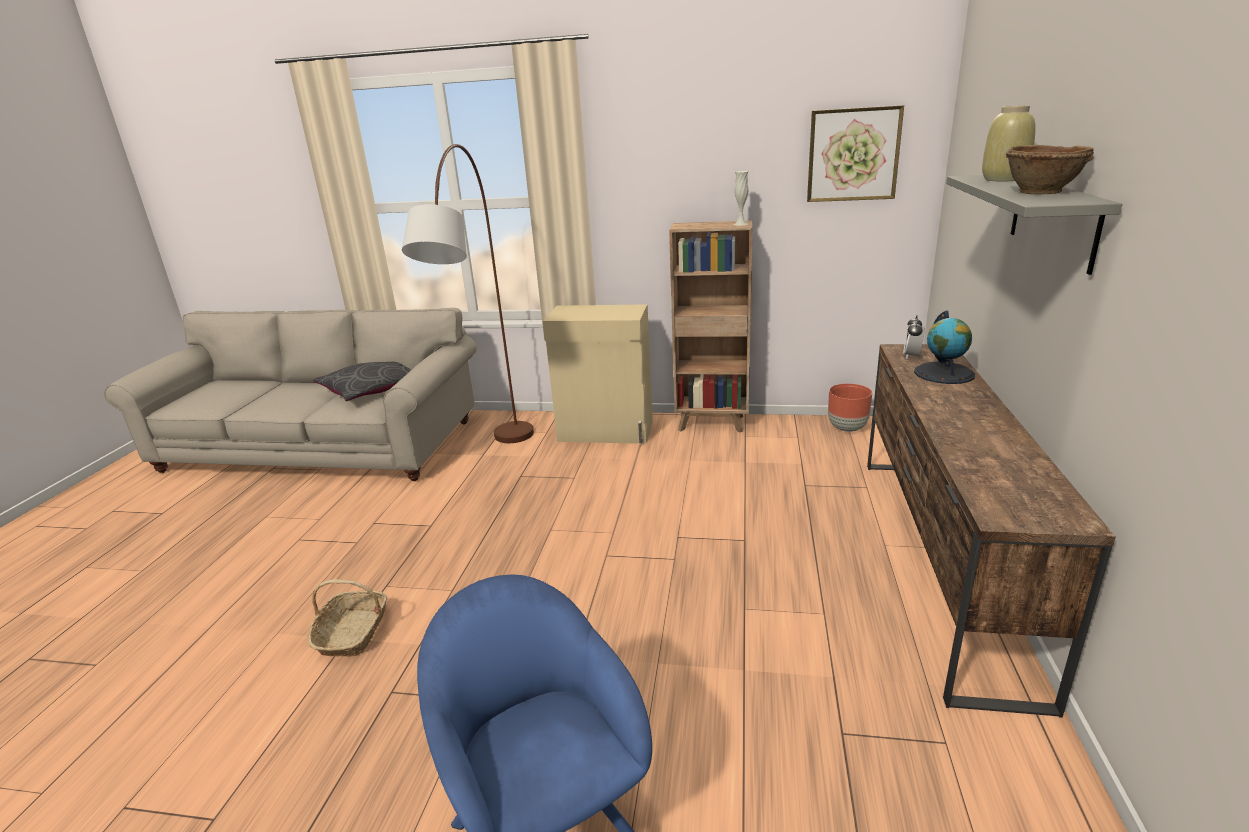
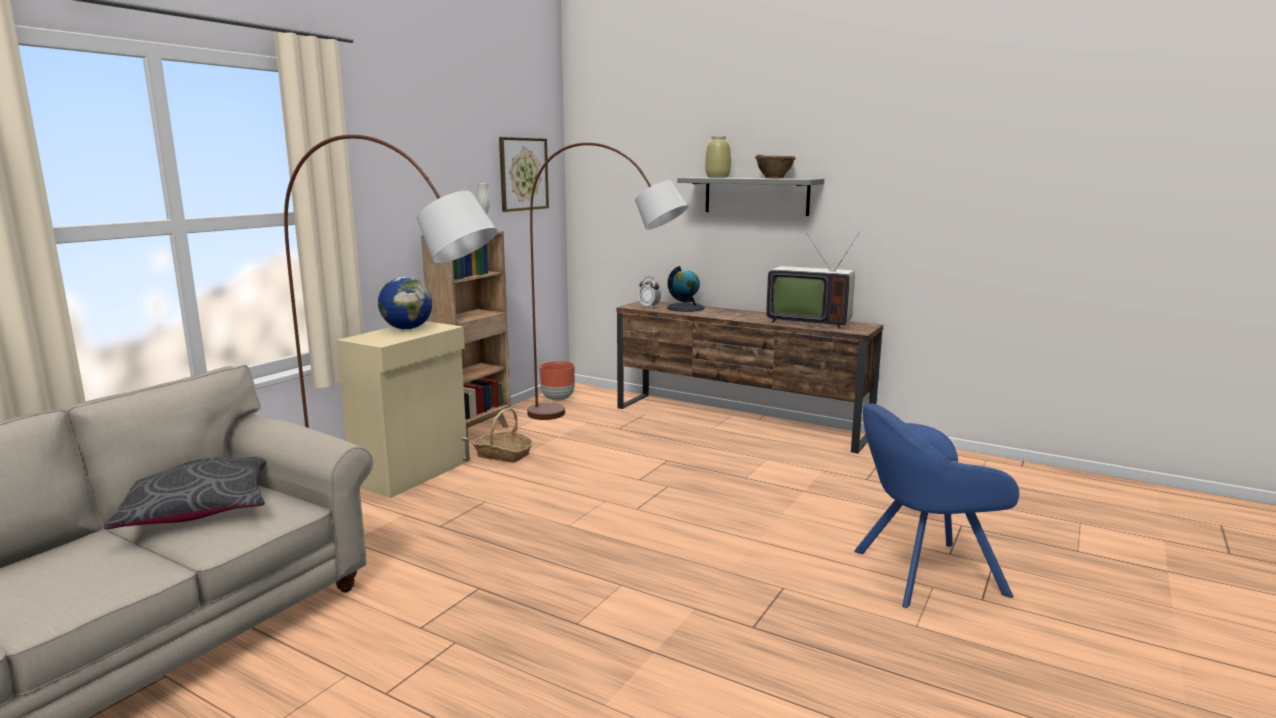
camera: 70 degrees left, 10 degrees down
(353, 633) = (647, 647): basket -> basket (503, 455)
(610, 310) = (407, 328): none -> globe
(806, 476) = (606, 425): none -> brown floor lamp
(1002, 464) = (808, 322): none -> television

